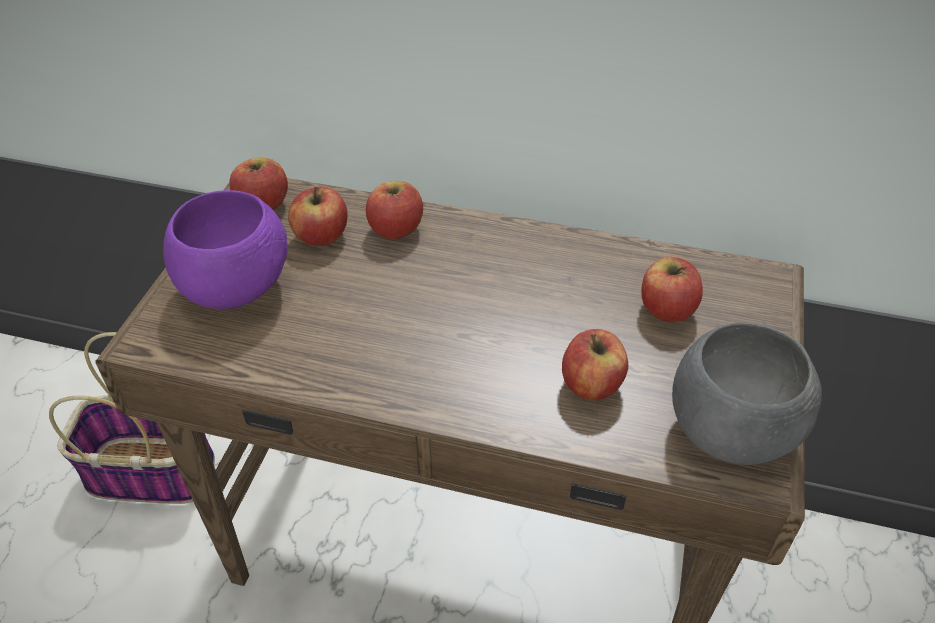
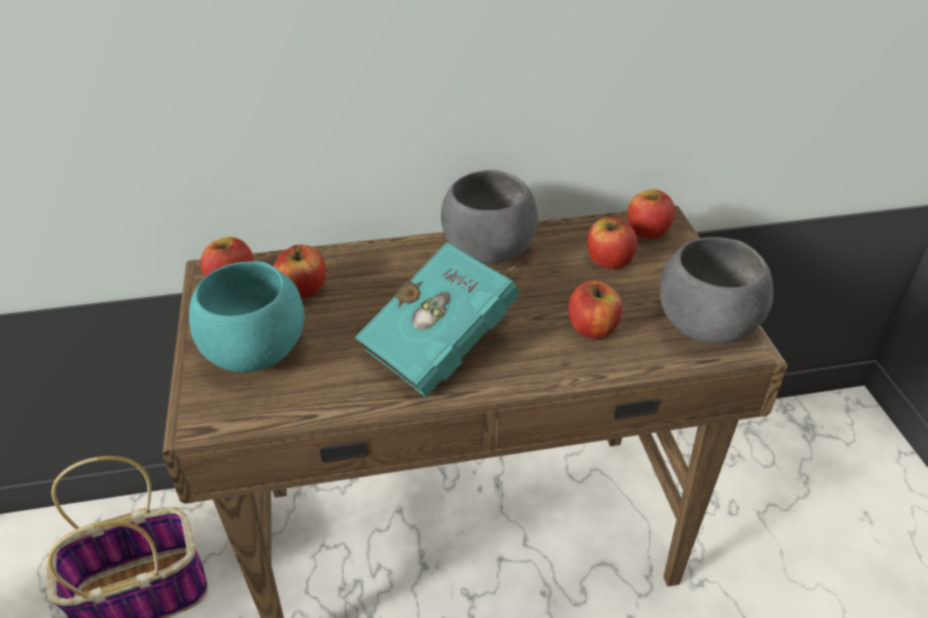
camera: 25 degrees left, 5 degrees down
(237, 287) = (257, 351): purple bowl -> turquoise bowl
(395, 229) = (363, 266): apple -> apple (647, 231)
(420, 345) = (445, 344): none -> turquoise book
(538, 253) = (489, 250): none -> grey bowl

